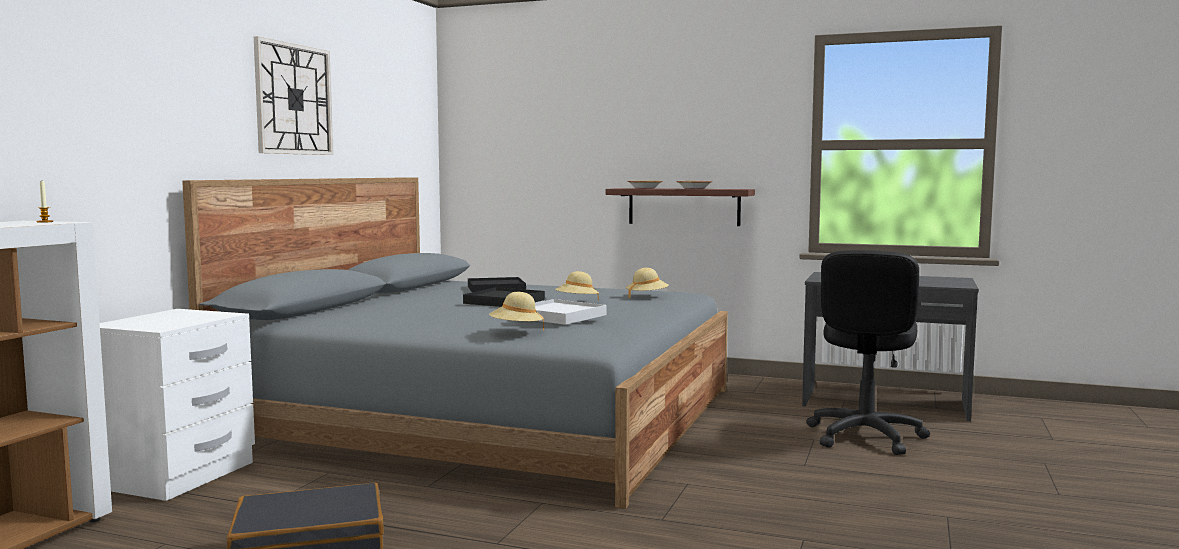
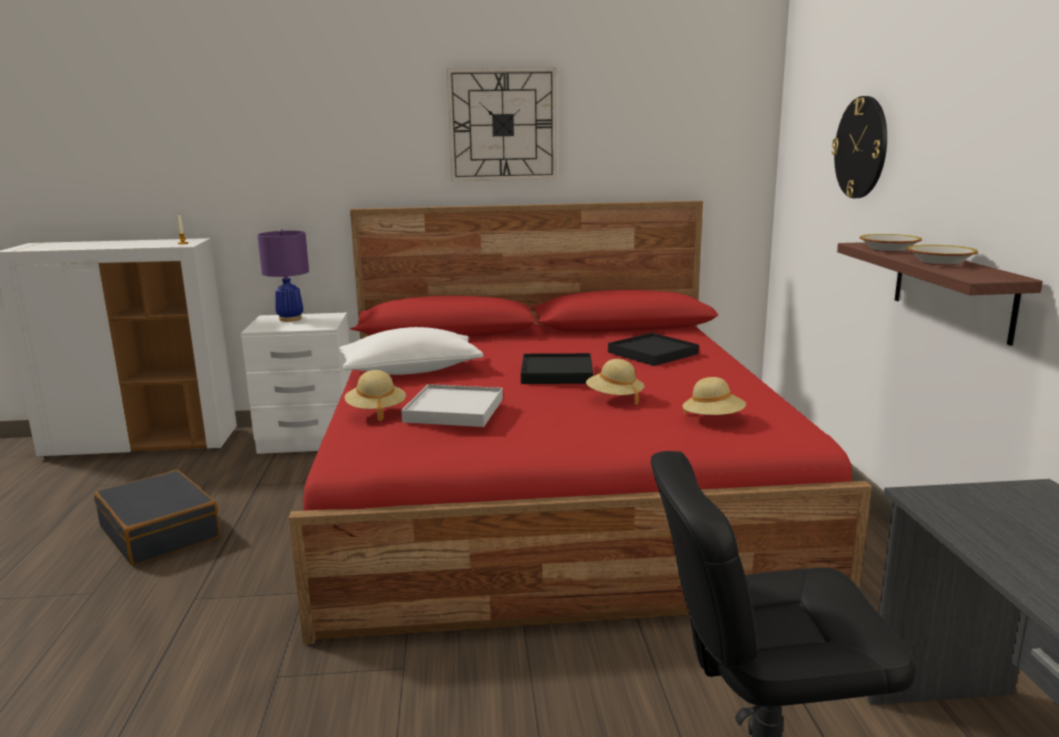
camera: 65 degrees right, 10 degrees up
(149, 319) = (290, 319): none -> purple table lamp
(411, 322) = (411, 371): none -> white pillow
(491, 416) = (553, 492): grey bed -> red bed
(568, 132) = (861, 147): none -> wall clock

